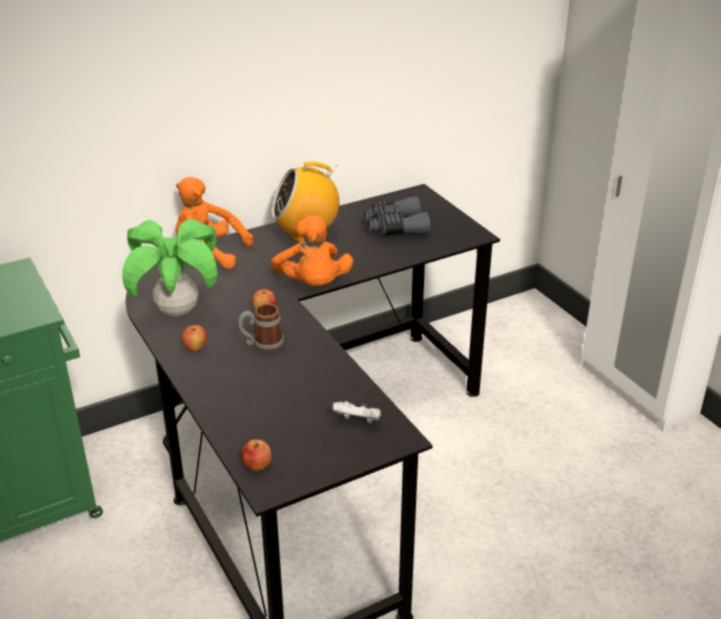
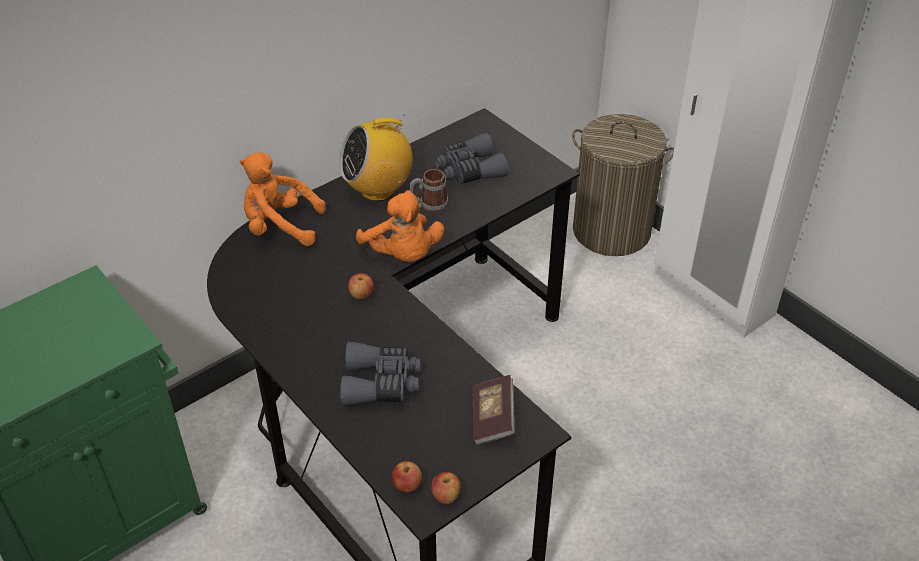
camera: 10 degrees left, 10 degrees up
(177, 312) = (269, 307): potted plant -> none
(195, 348) = (302, 351): apple -> apple (445, 496)
(260, 381) = (381, 383): none -> grey binoculars
(262, 344) = (371, 337): mug -> mug (429, 205)
(358, 421) = (492, 419): white game controller -> book
(547, 328) = (611, 231): none -> laundry basket

